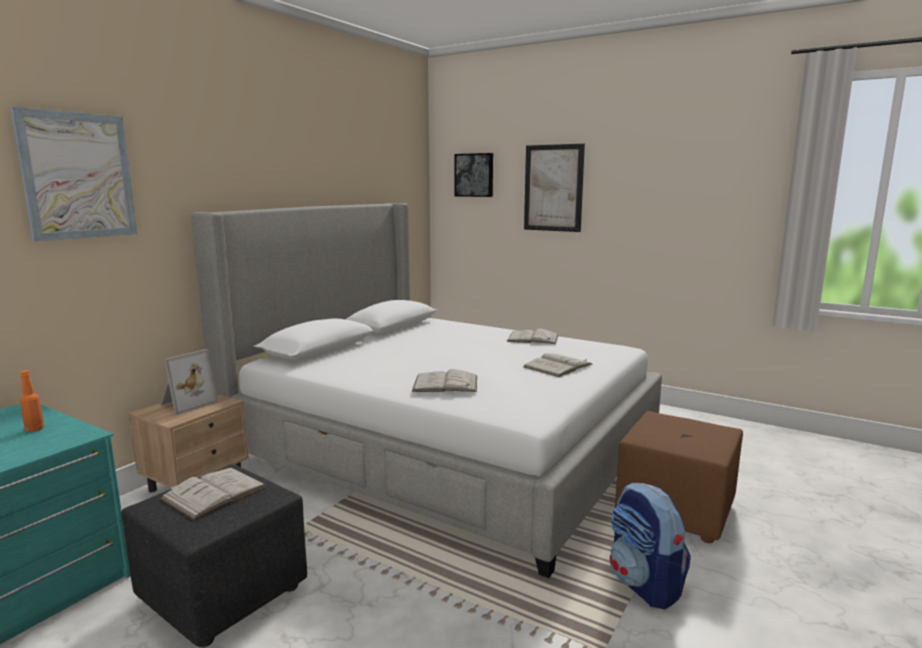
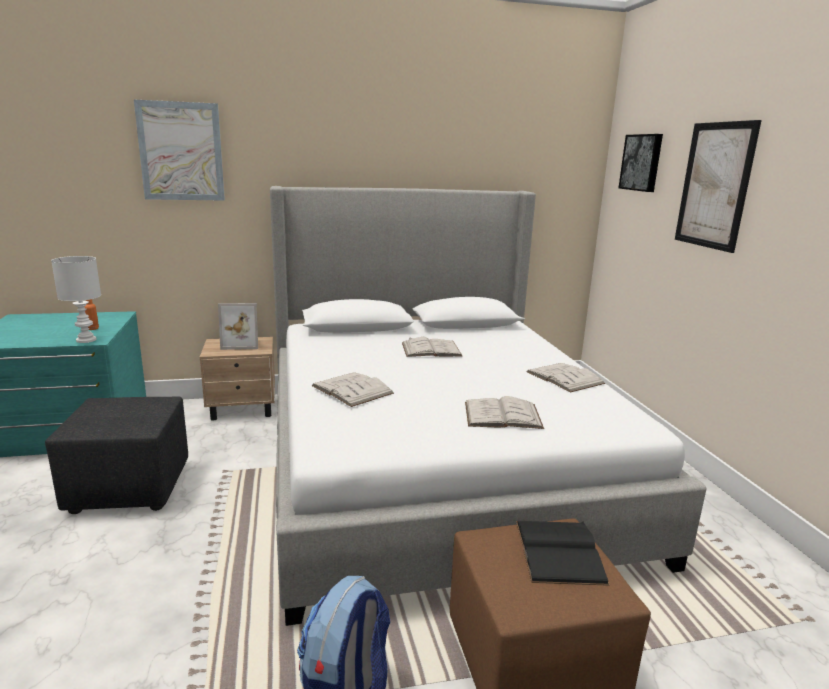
camera: 45 degrees right, 5 degrees up
(68, 439) = (85, 340): none -> white table lamp
(214, 492) = (128, 410): white book -> white book (431, 349)
(675, 425) = (559, 551): none -> black book

